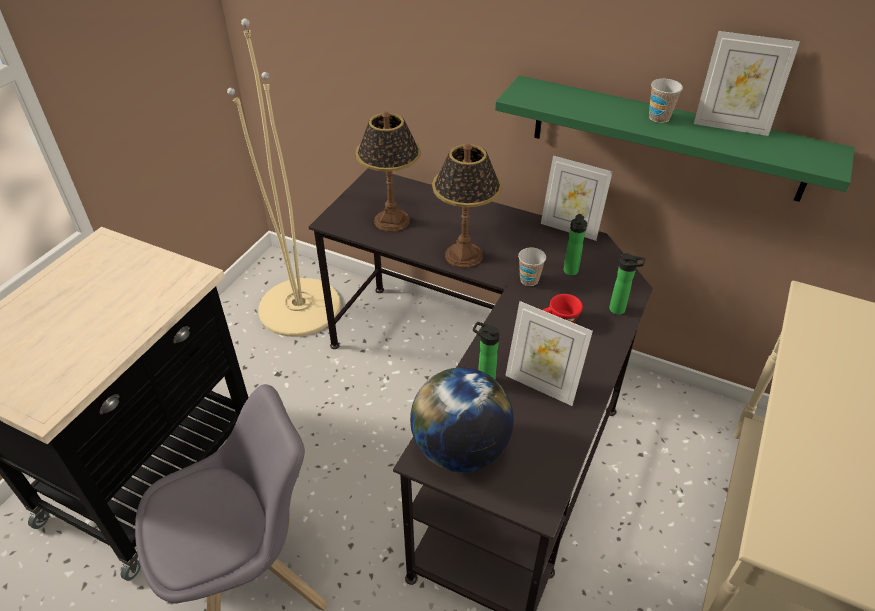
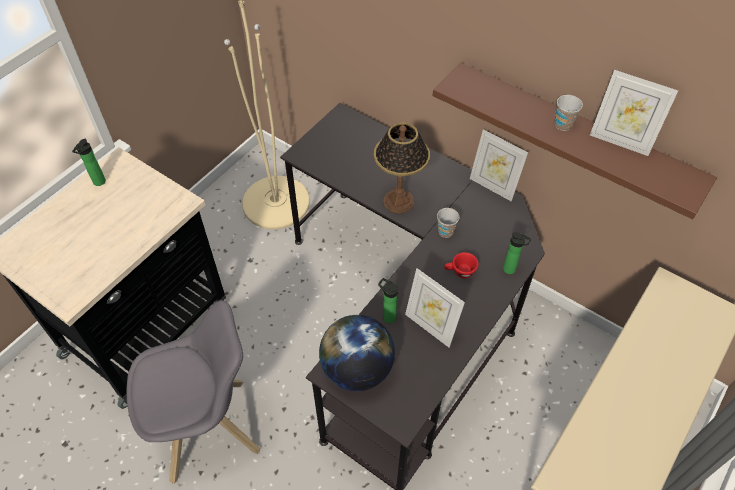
camera: 10 degrees right, 10 degrees up
(392, 221) = (348, 160): table lamp -> none
(570, 272) = (481, 229): bottle -> bottle (98, 183)
(666, 138) = (573, 136): green shelf -> brown shelf

